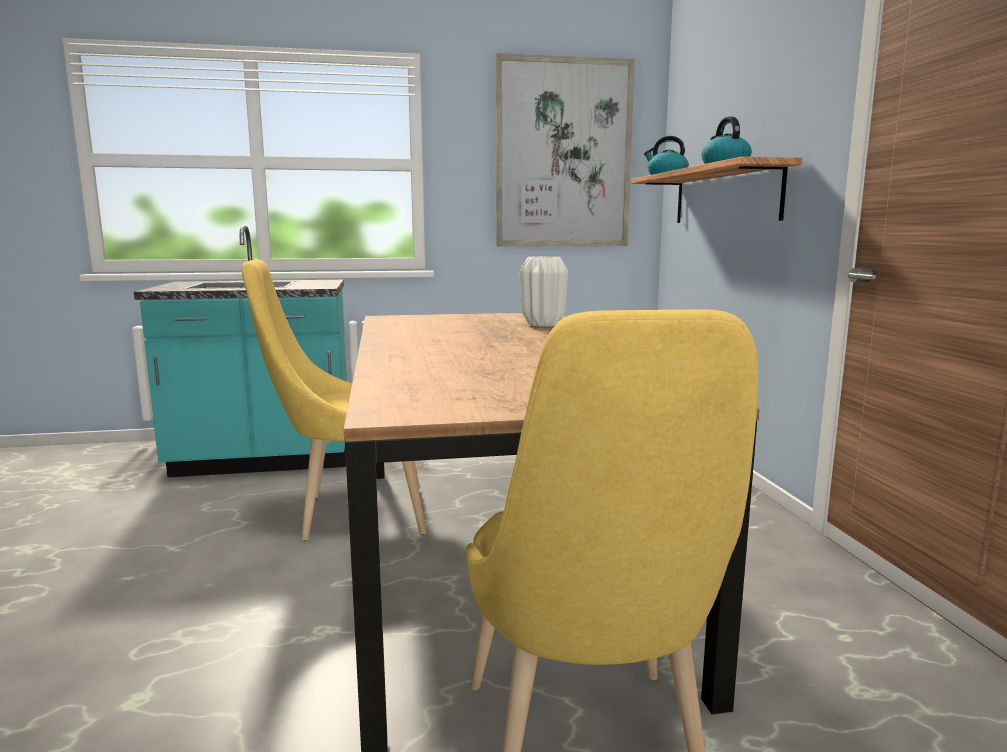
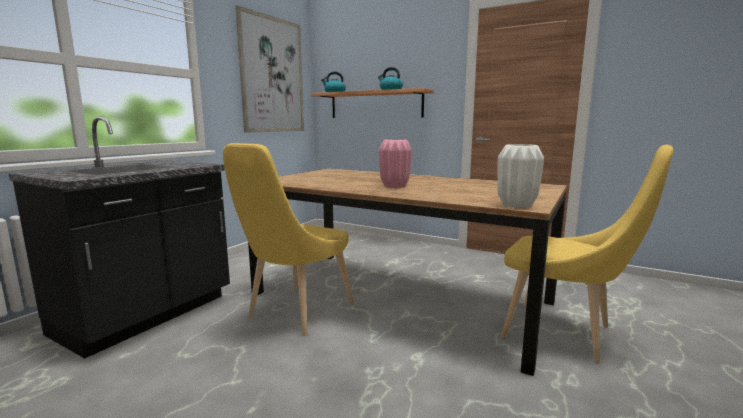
camera: 50 degrees left, 0 degrees up
(264, 461) = (147, 316): turquoise counter -> black counter
(455, 347) = (394, 186): none -> pink vase
(543, 324) = (361, 173): white vase -> white vase (517, 205)

